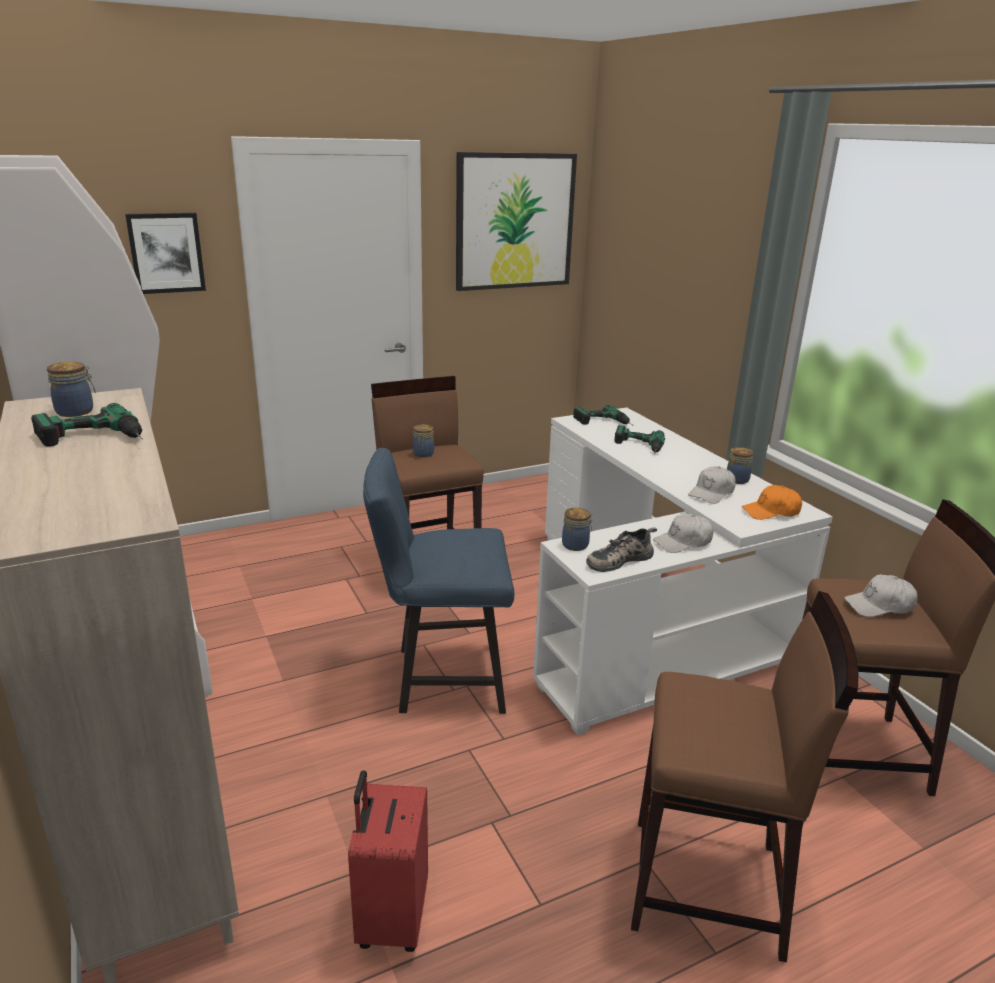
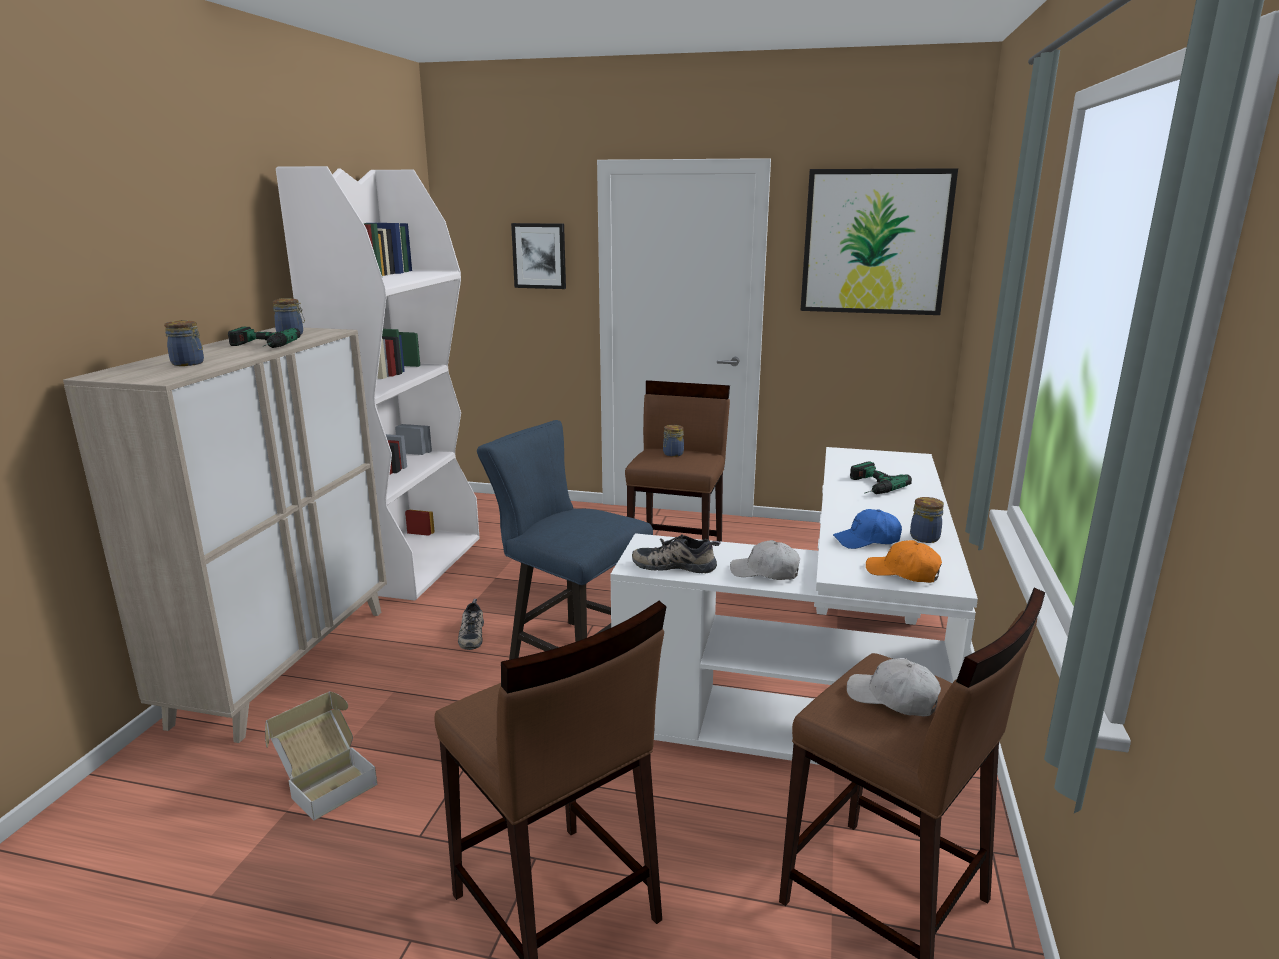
camera: 40 degrees right, 5 degrees down
(323, 703) = (471, 634): none -> shoe
(390, 917) = (326, 783): red suitcase -> cardboard box
(576, 545) = (659, 544): jar -> jar (189, 363)
(604, 423) = (874, 461): power drill -> none
(712, 493) = (867, 540): white cap -> blue cap

